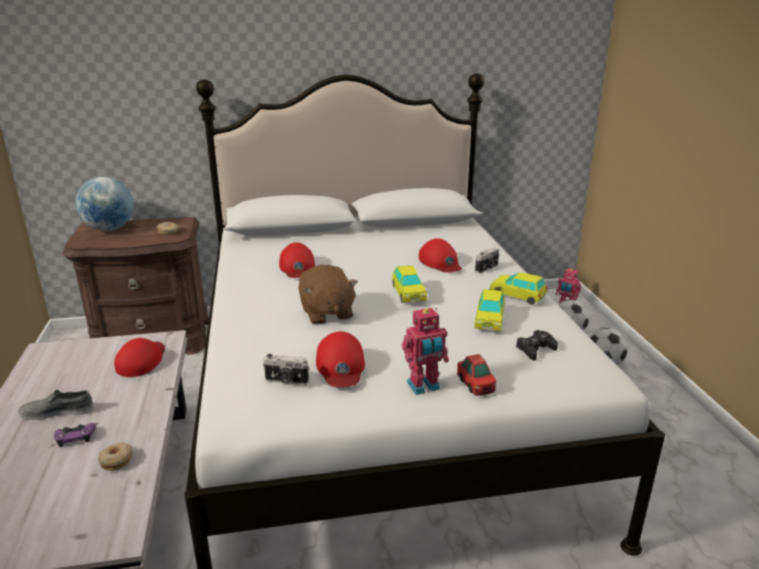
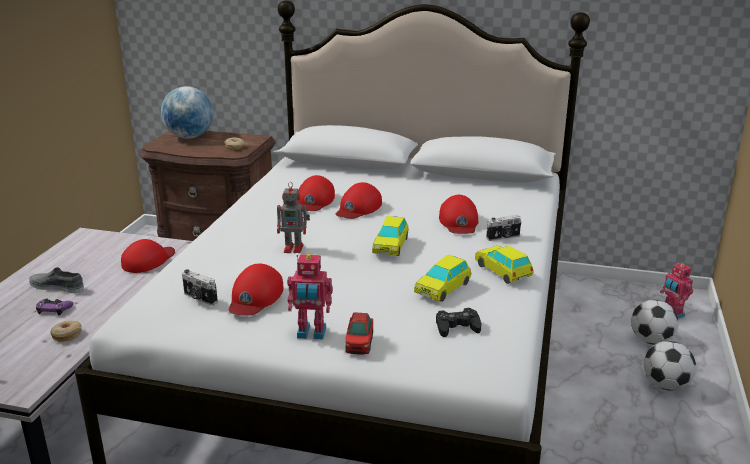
camera: 25 degrees right, 0 degrees up
(326, 313) = (294, 248): brown plush toy -> toy robot
(344, 266) = (358, 208): none -> red cap

